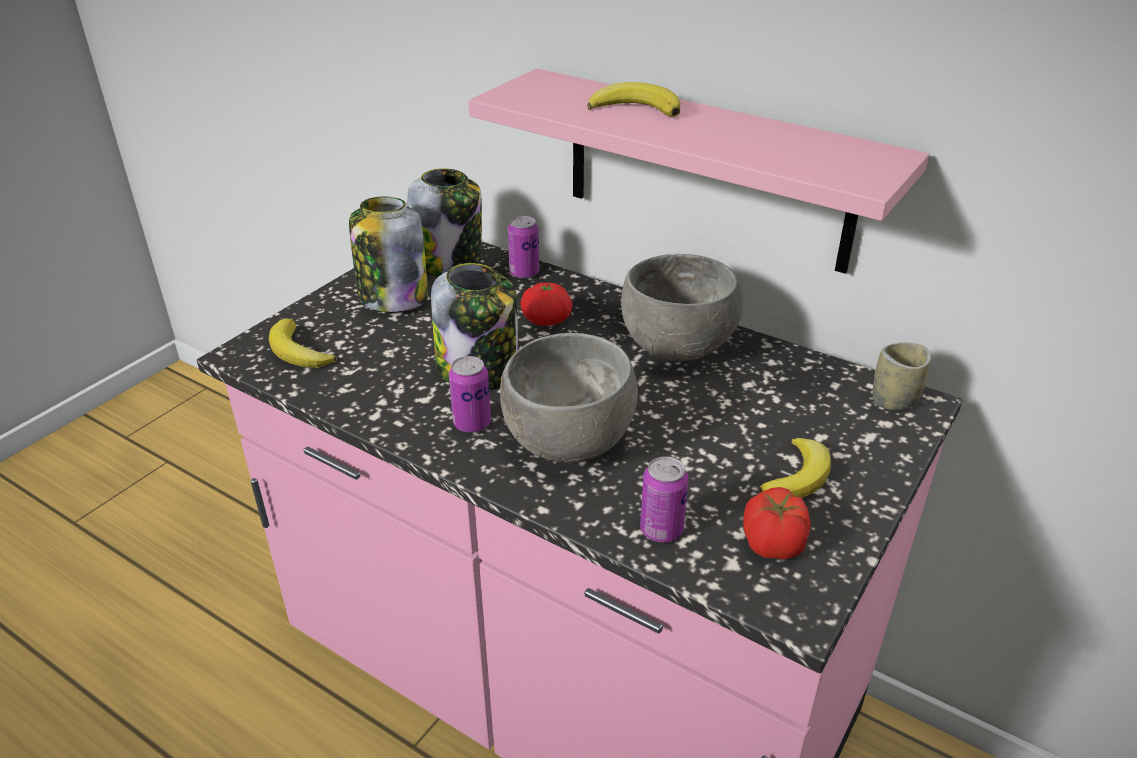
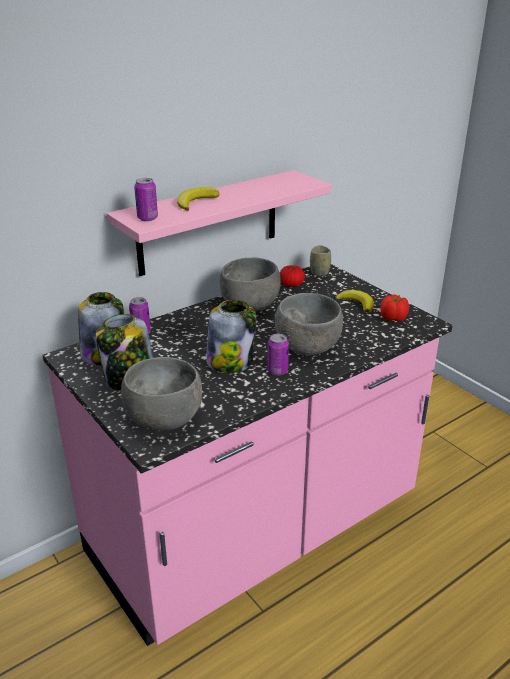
camera: 70 degrees left, 5 degrees down
(298, 351) = (165, 421): banana -> grey bowl
(546, 320) = (197, 334): tomato -> tomato (291, 284)
(661, 530) = (376, 338): can -> can (147, 218)

